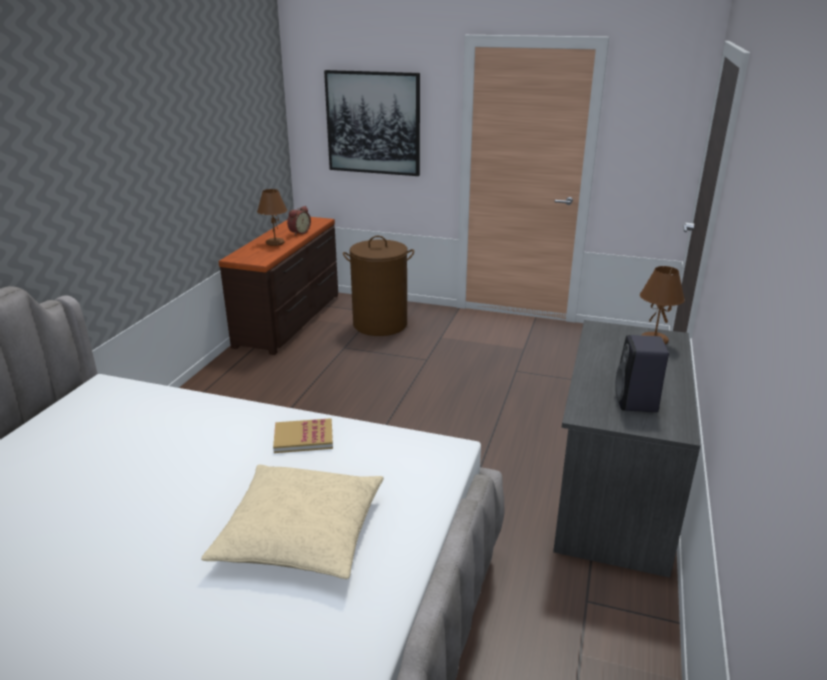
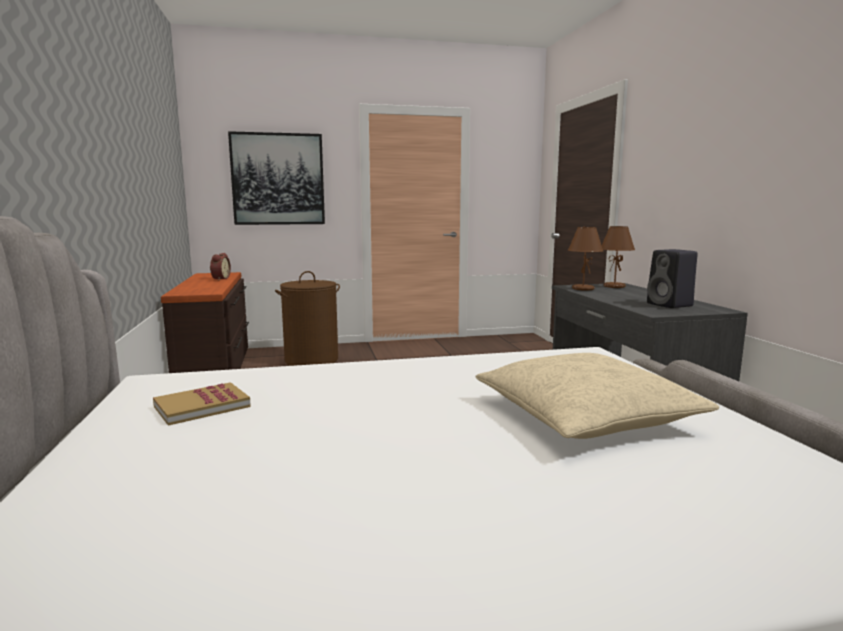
camera: 30 degrees left, 15 degrees down
(275, 243) = (206, 284): brown table lamp -> brown table lamp (582, 289)
(303, 438) = (458, 369): book -> book (202, 406)

